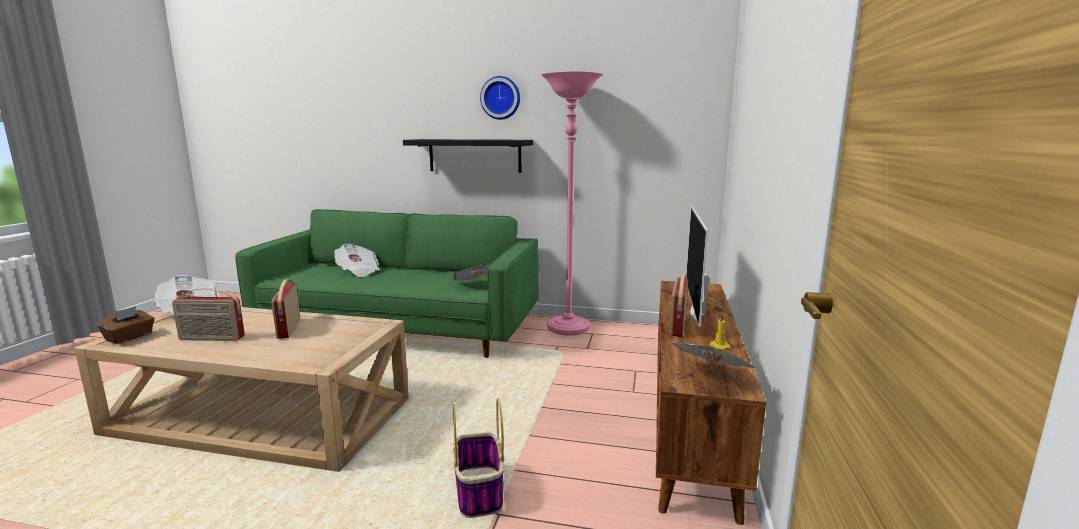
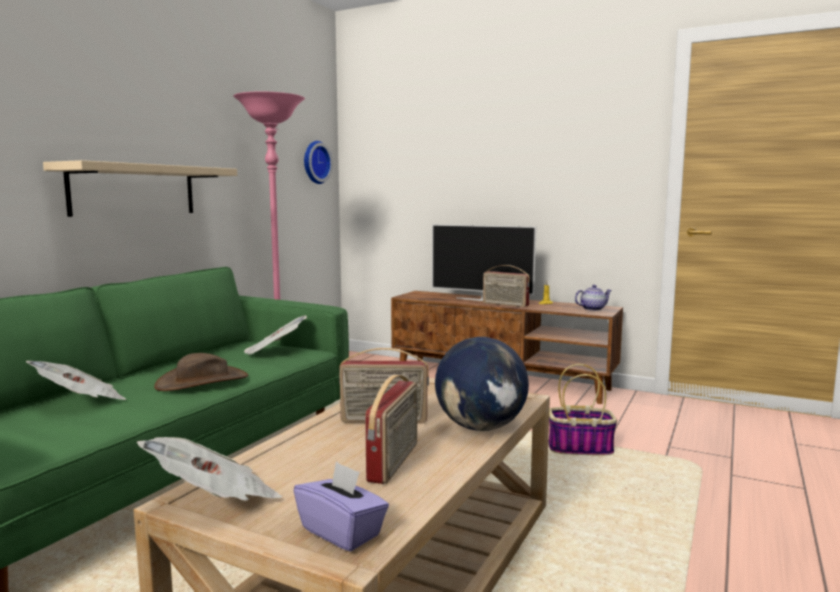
camera: 75 degrees left, 5 degrees down
(129, 337) = (342, 531): brown tissue box -> purple tissue box
(255, 354) = (481, 427): none -> globe
(394, 282) = (202, 381): none -> brown hat
(474, 155) = (134, 190): black shelf -> beige shelf
(501, 98) = (163, 111): wall clock -> wall clock (315, 162)
(711, 377) = (592, 309): newspaper -> teapot

